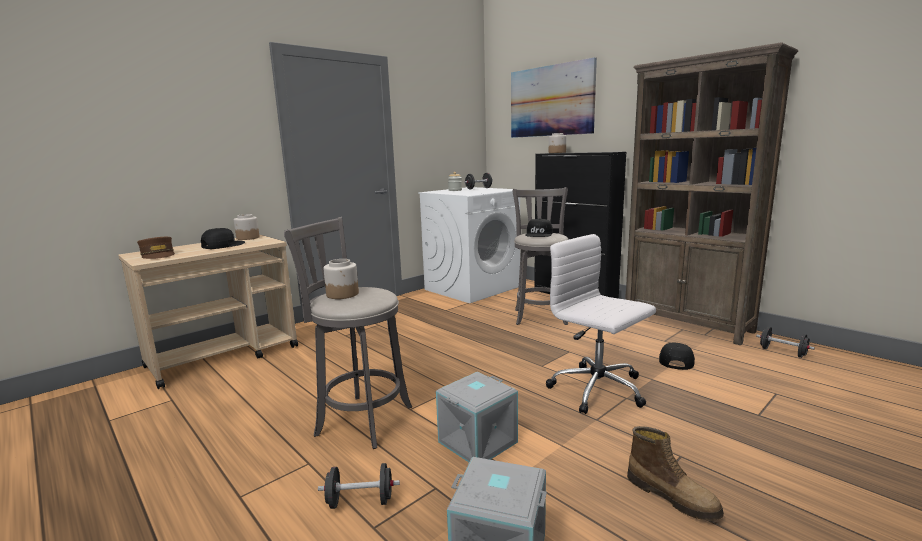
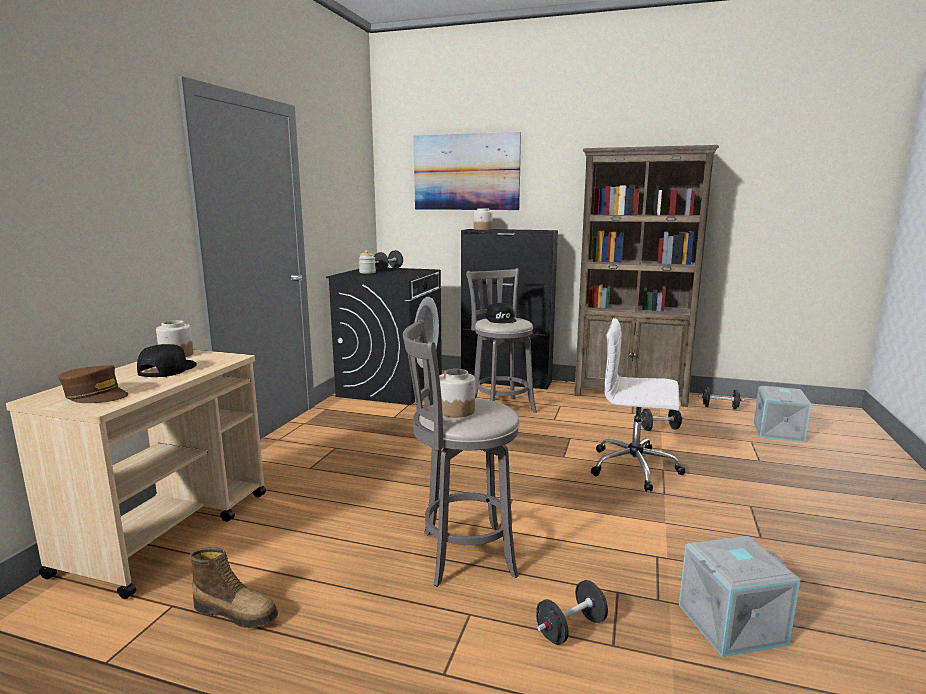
camera: 30 degrees left, 0 degrees up
(472, 288) = (390, 387): white washing machine -> black washing machine
(478, 442) = (600, 541): grey storage box -> grey storage box (779, 432)
(672, 496) = (779, 537): boot -> boot (237, 612)
(675, 360) = (659, 429): black cap -> black dumbbell

